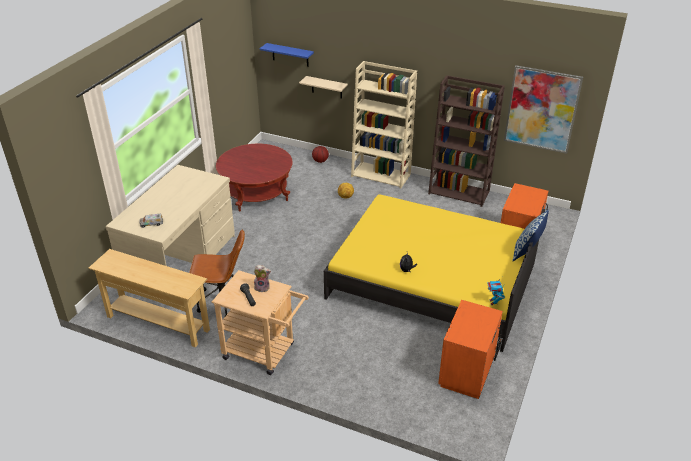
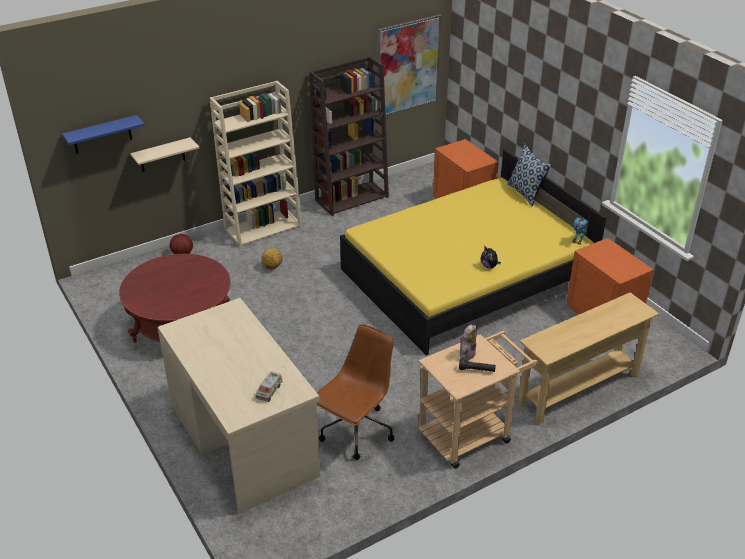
camera: 55 degrees left, 0 degrees up
(157, 323) = (344, 503): beige console table -> beige console table (579, 389)

